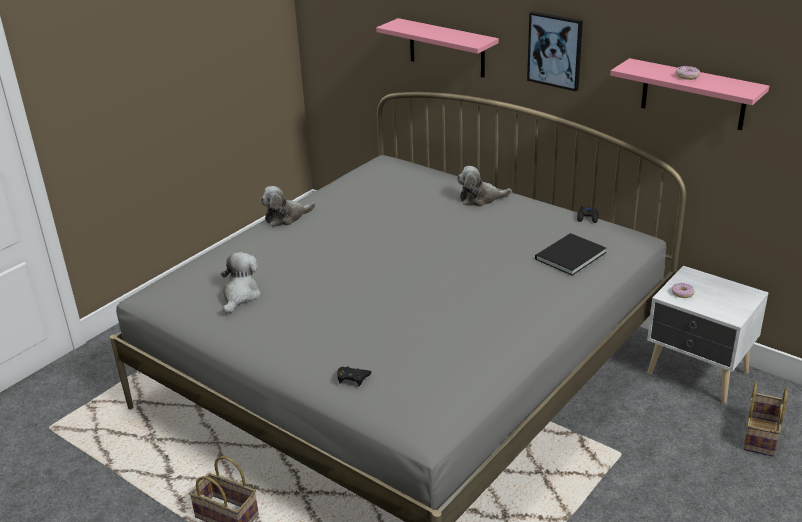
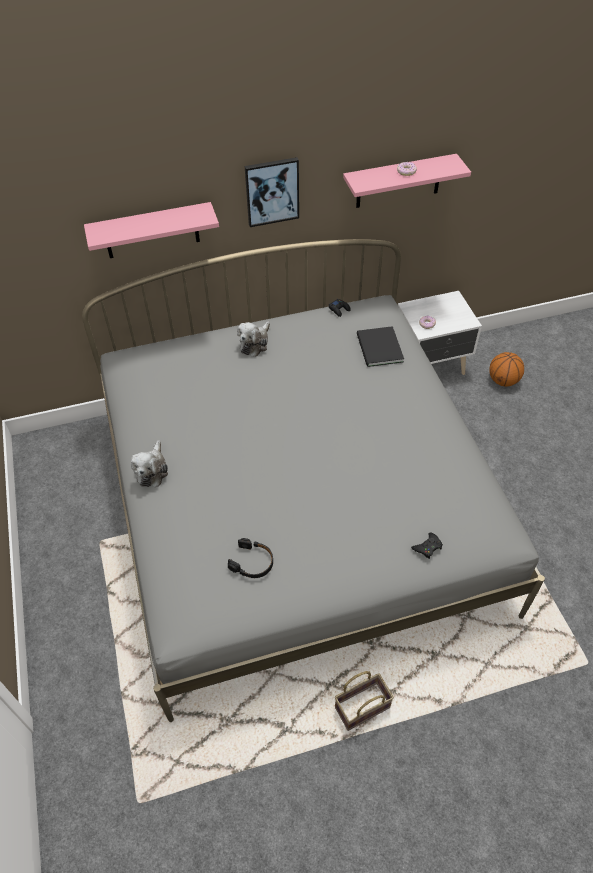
camera: 55 degrees left, 20 degrees up
(240, 295) = (252, 562): plush toy -> black headphones
(761, 437) = (503, 381): basket -> basketball

